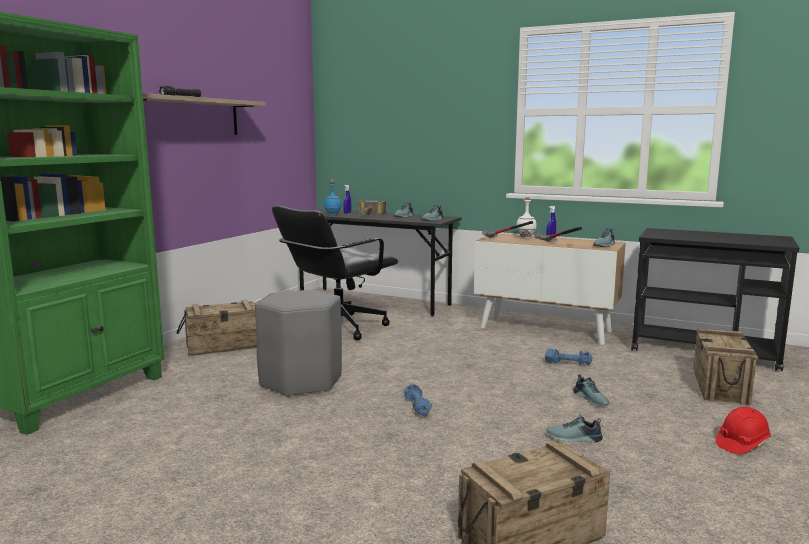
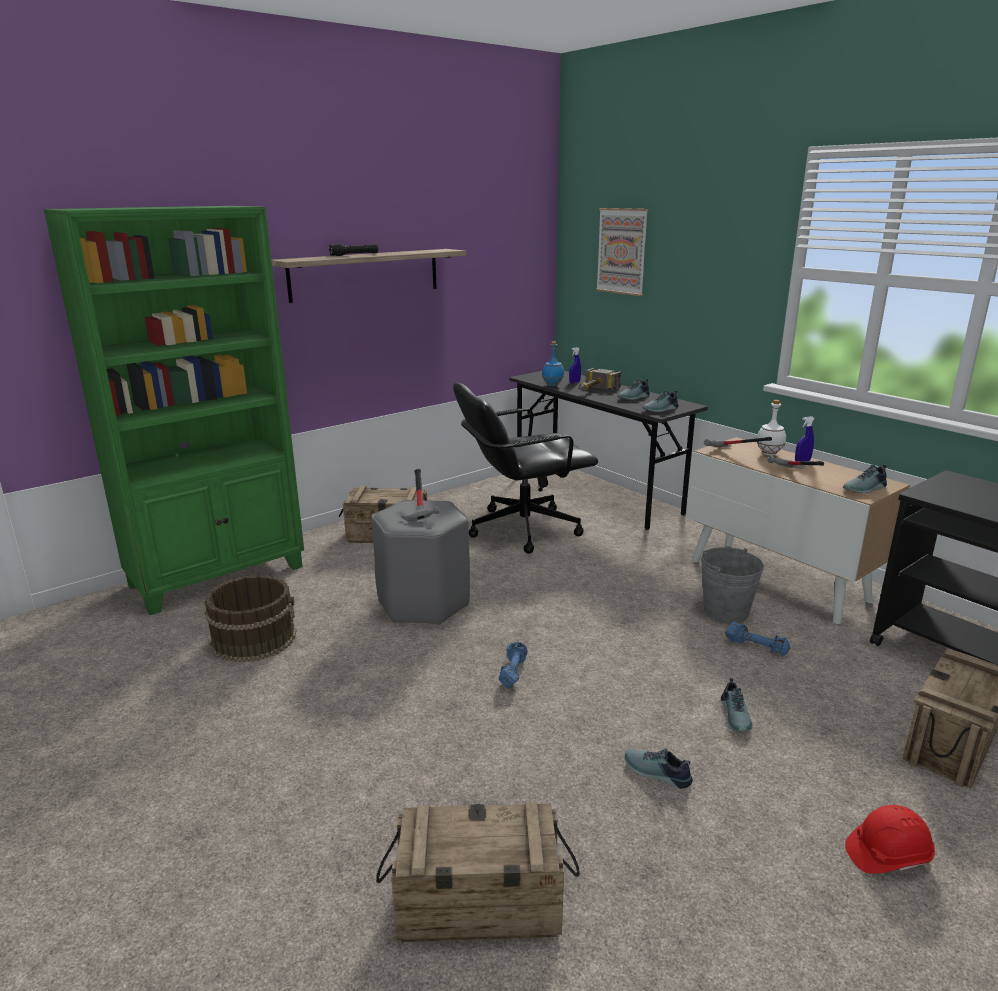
camera: 25 degrees right, 10 degrees up
(163, 429) = (254, 638): none -> brown bucket
(297, 295) = (422, 510): none -> hammer
(376, 109) = (622, 251): none -> picture
(530, 349) = (726, 611): none -> grey bucket

